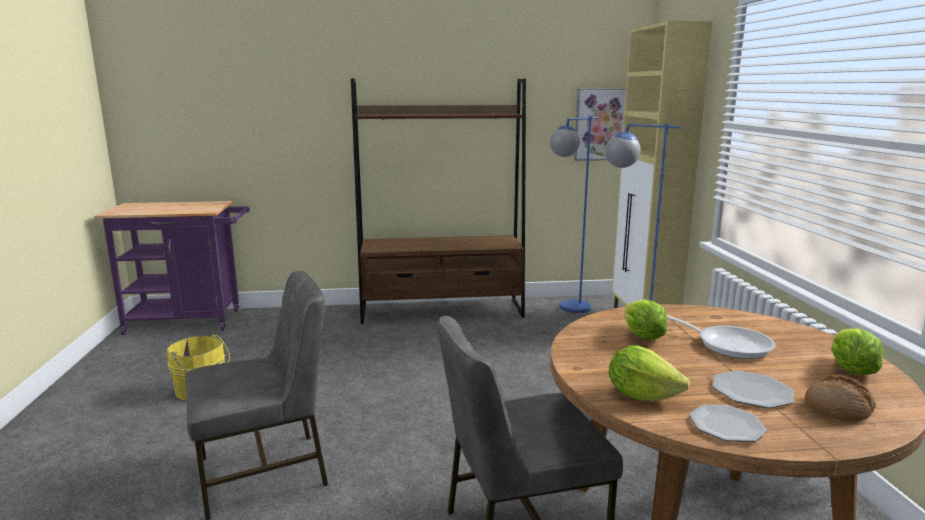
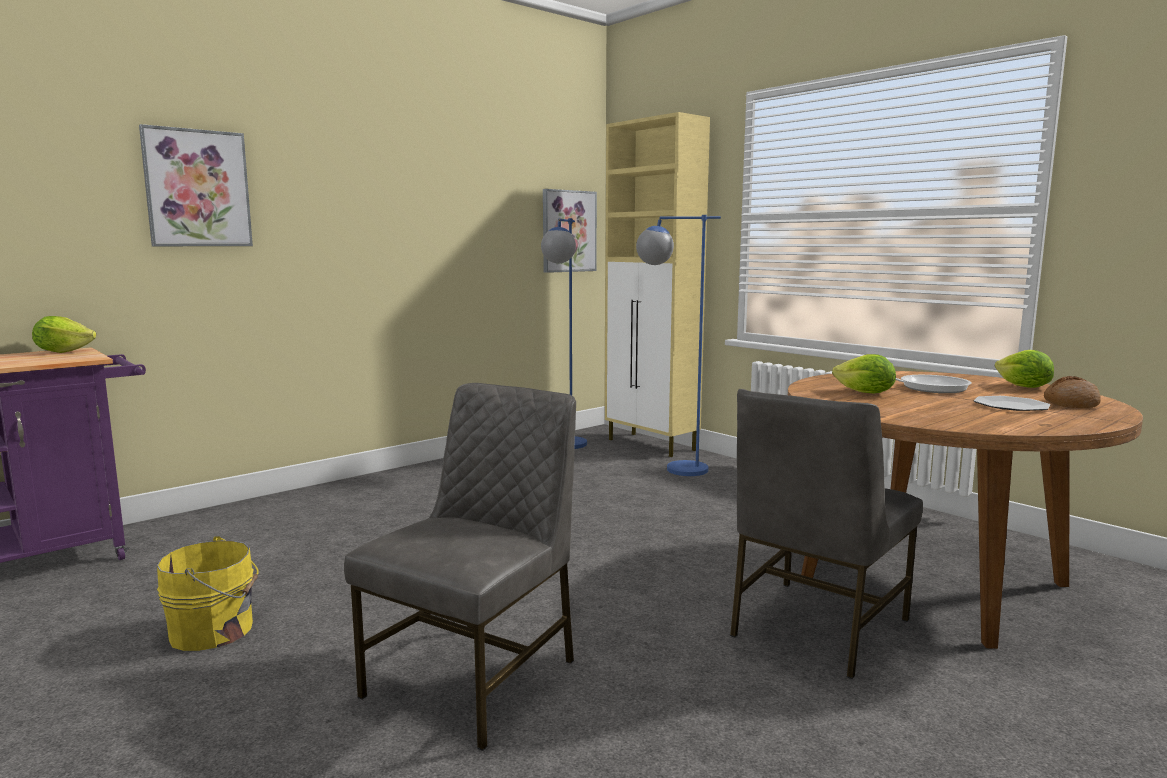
camera: 35 degrees left, 5 degrees down
(295, 101) = (197, 188): none -> picture
(442, 311) = (427, 474): brown bookcase -> none
(641, 395) = (963, 420): lettuce -> lettuce (63, 351)
(726, 425) = (1049, 423): plate -> none

